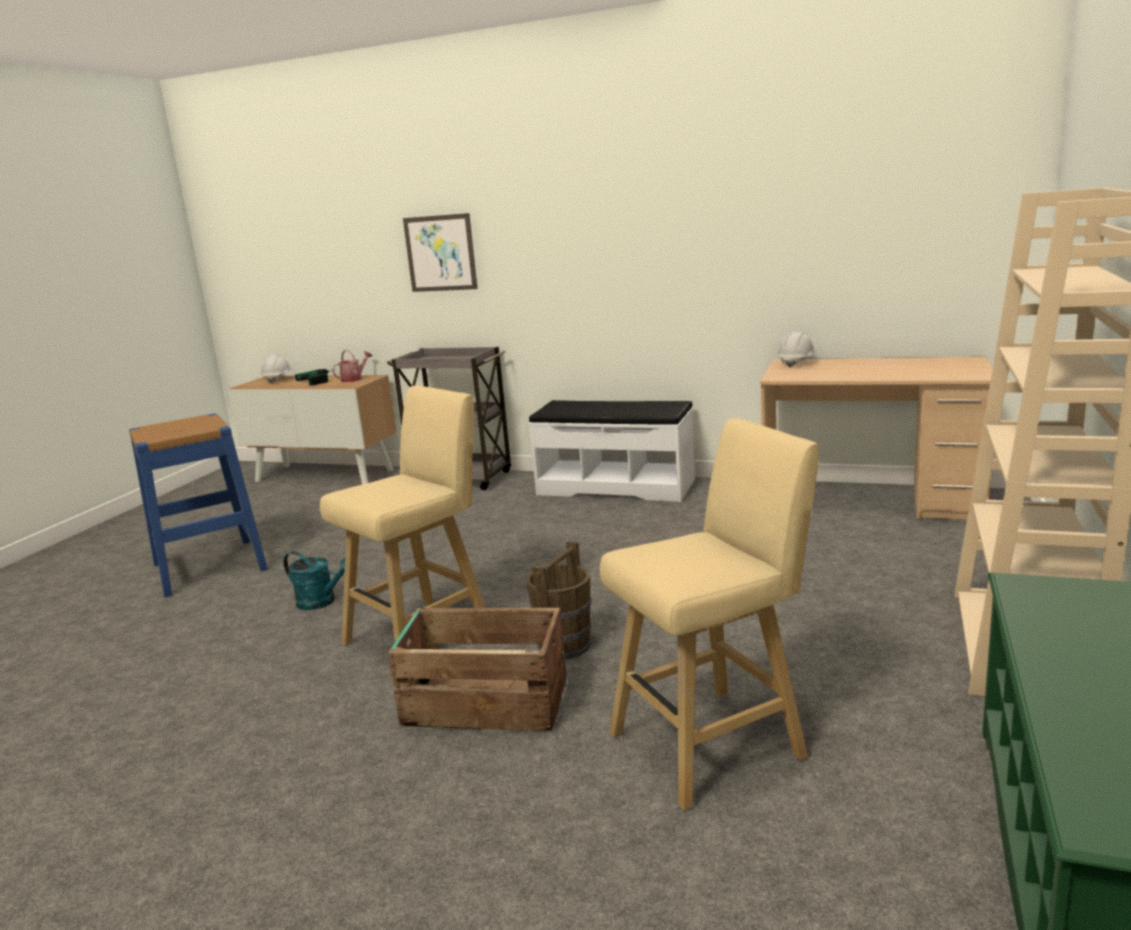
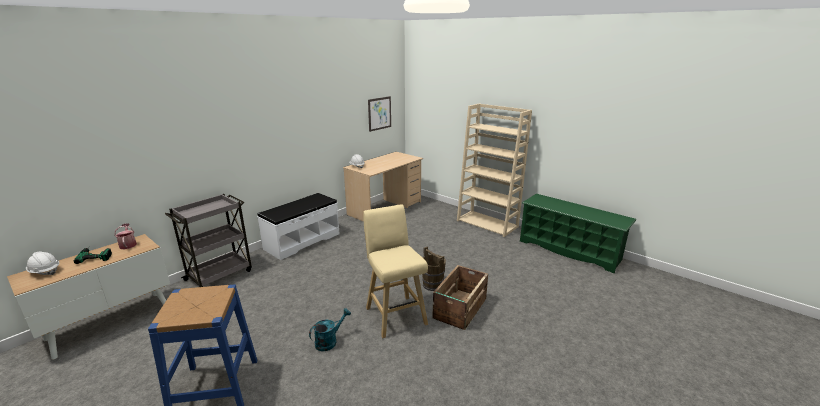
camera: 70 degrees left, 5 degrees up
(440, 253) = (177, 147): picture -> picture (379, 113)
(714, 743) = (506, 274): beige stool -> none

